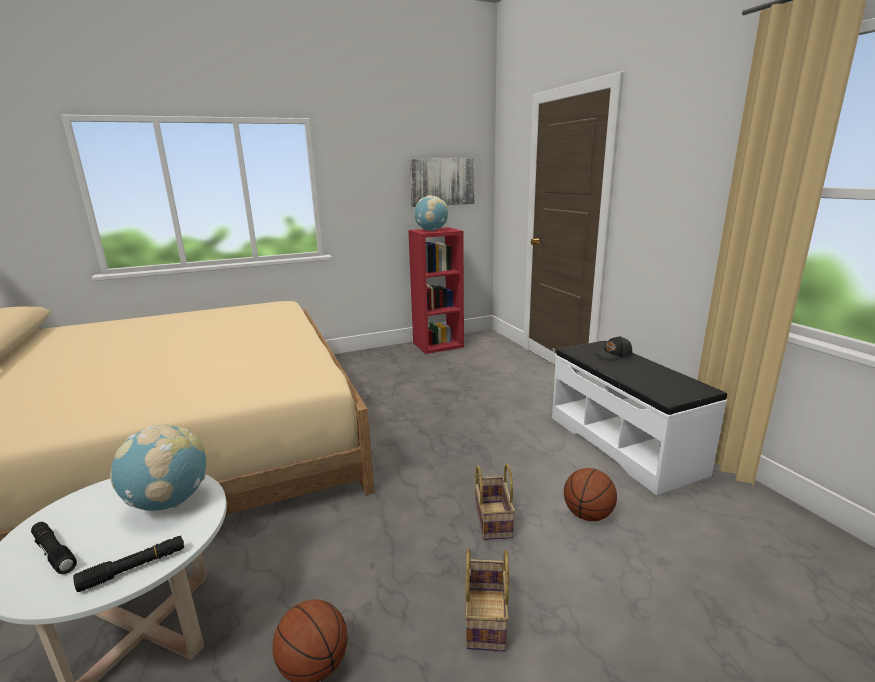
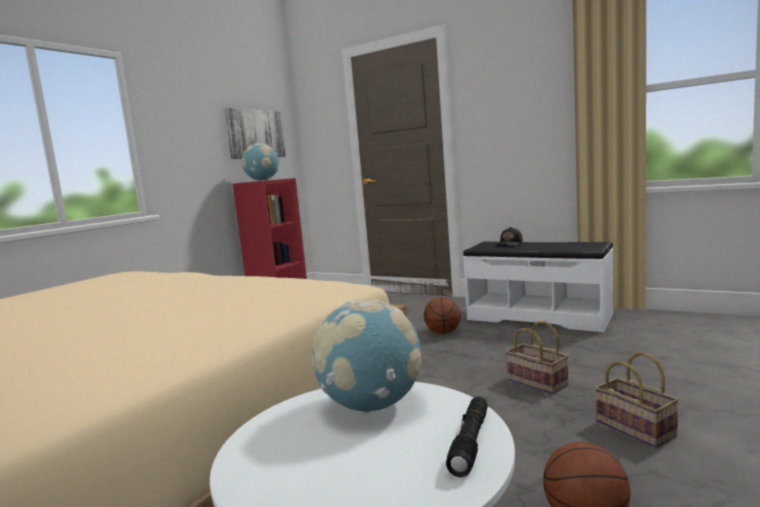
camera: 35 degrees left, 10 degrees down
(54, 552) = (343, 482): black flashlight -> none
(588, 515) = (587, 355): basketball -> basketball (443, 333)

